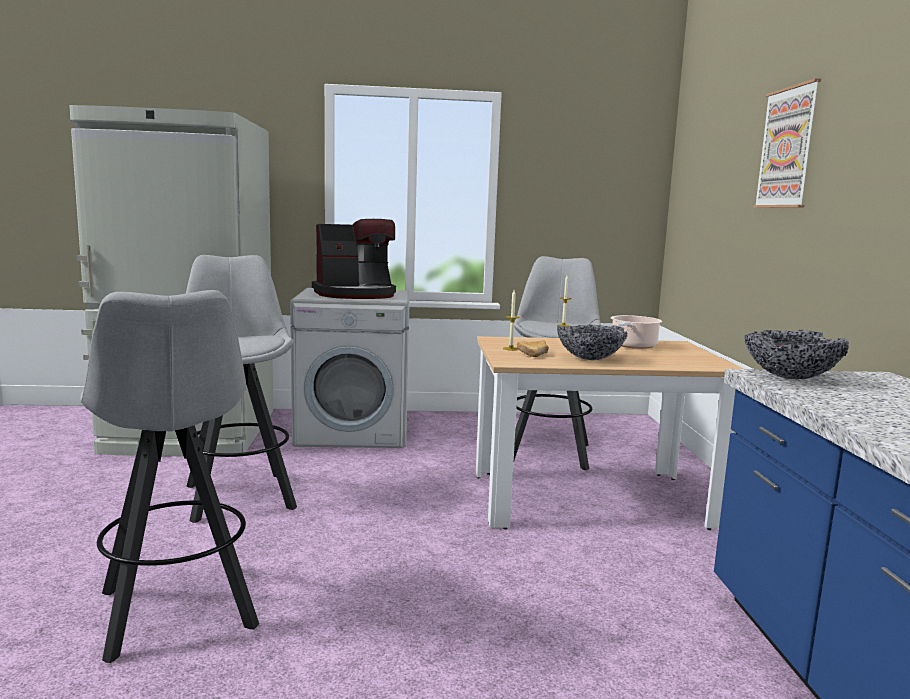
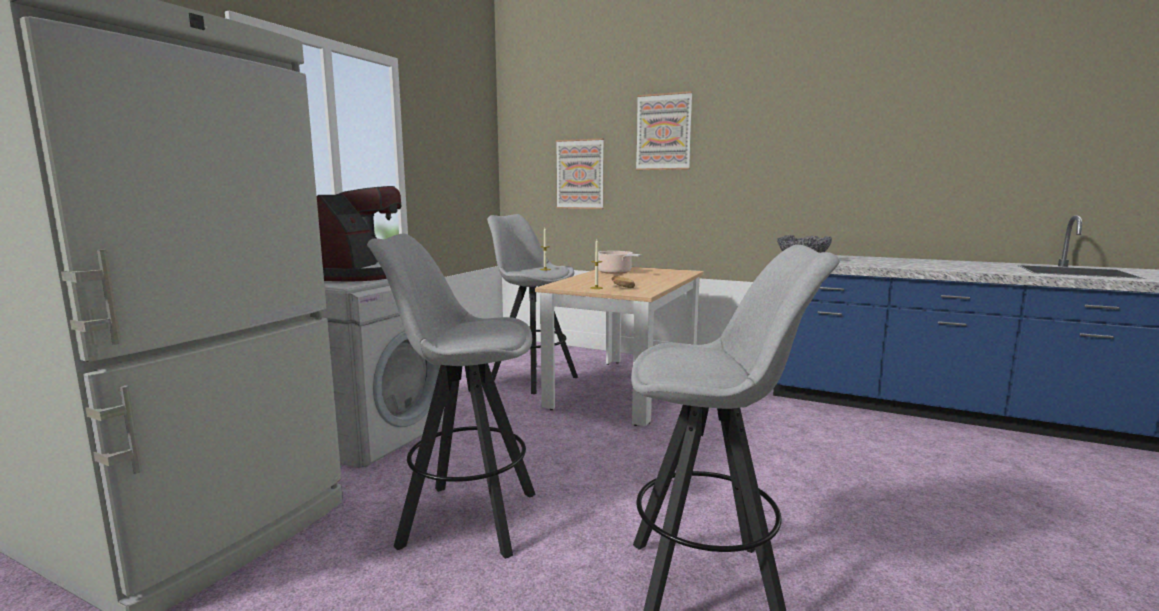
camera: 60 degrees left, 0 degrees up
(589, 358) = (646, 282): bowl -> none
(715, 212) = (580, 174): none -> picture

